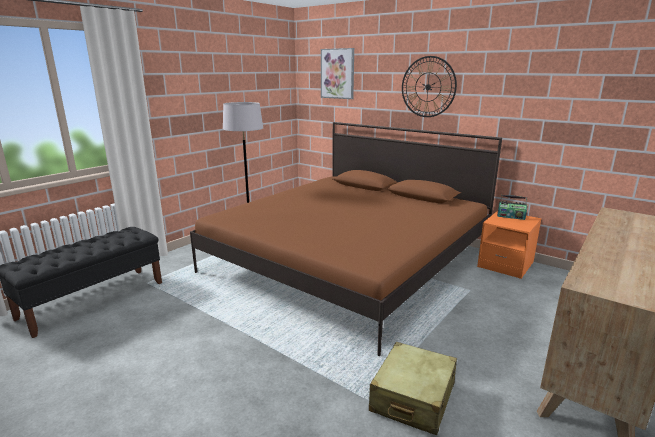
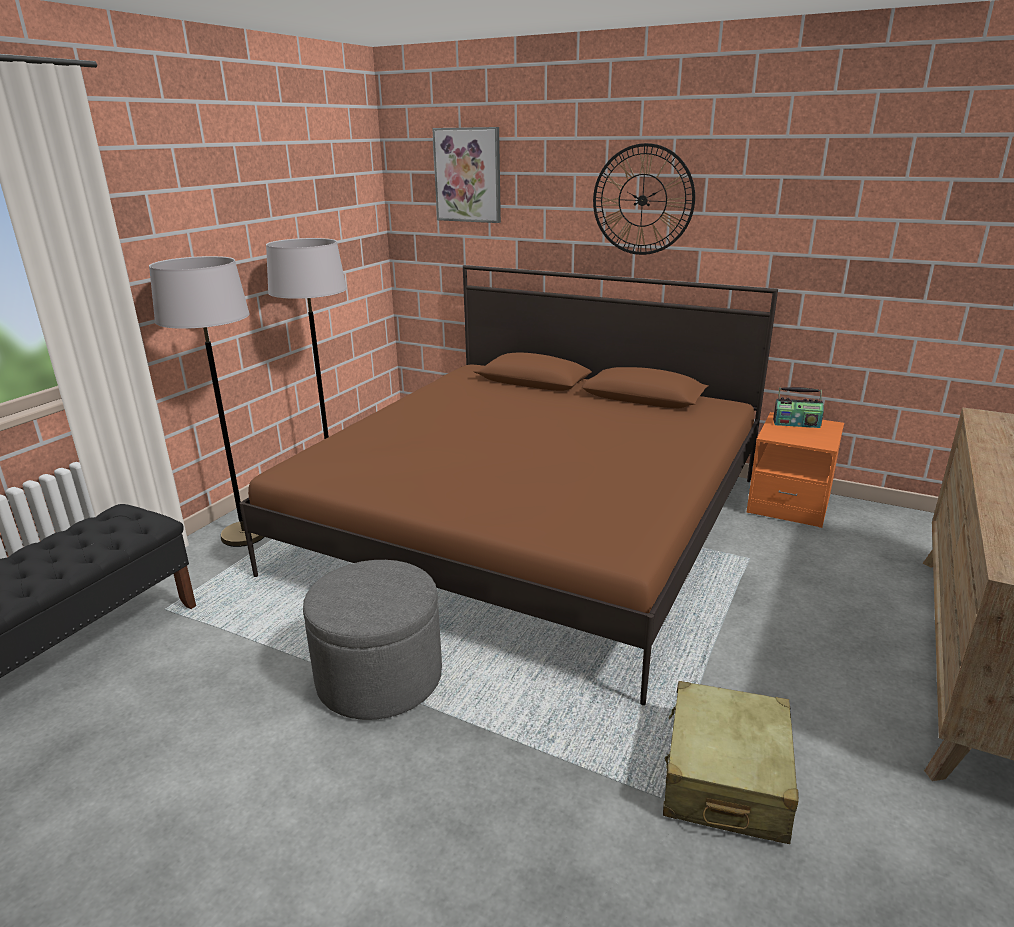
camera: 10 degrees left, 5 degrees up
(197, 253) = (244, 535): none -> grey floor lamp
(241, 325) = (379, 677): none -> grey ottoman

